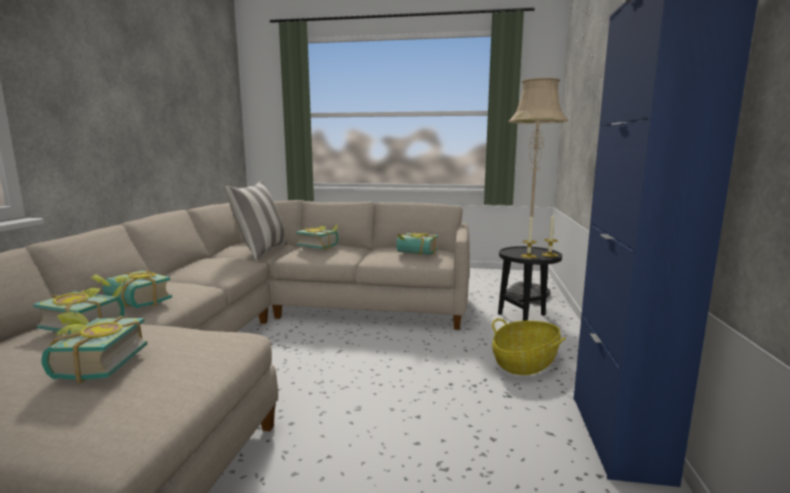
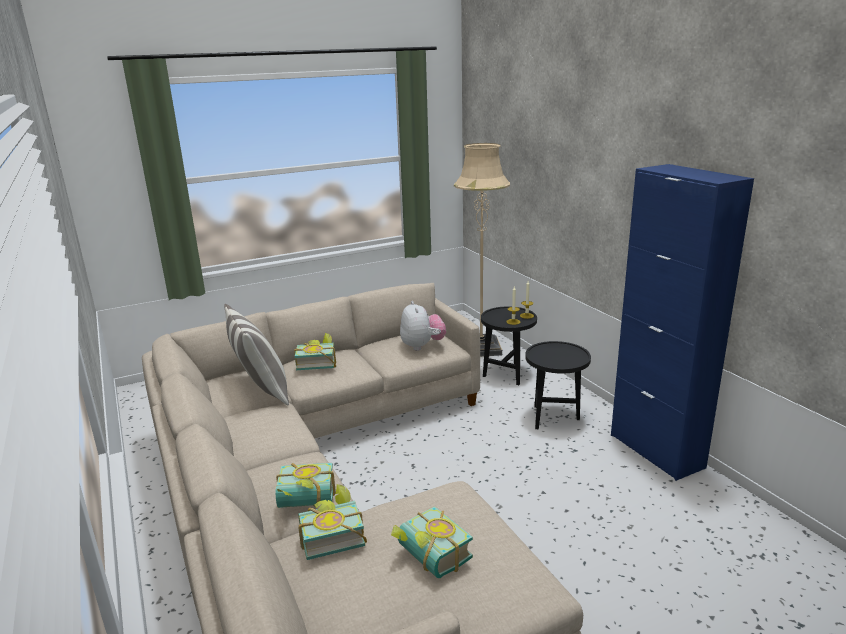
camera: 35 degrees left, 10 degrees up
(415, 254) = (422, 346): book -> plush toy
(525, 363) = (554, 418): basket -> black side table

